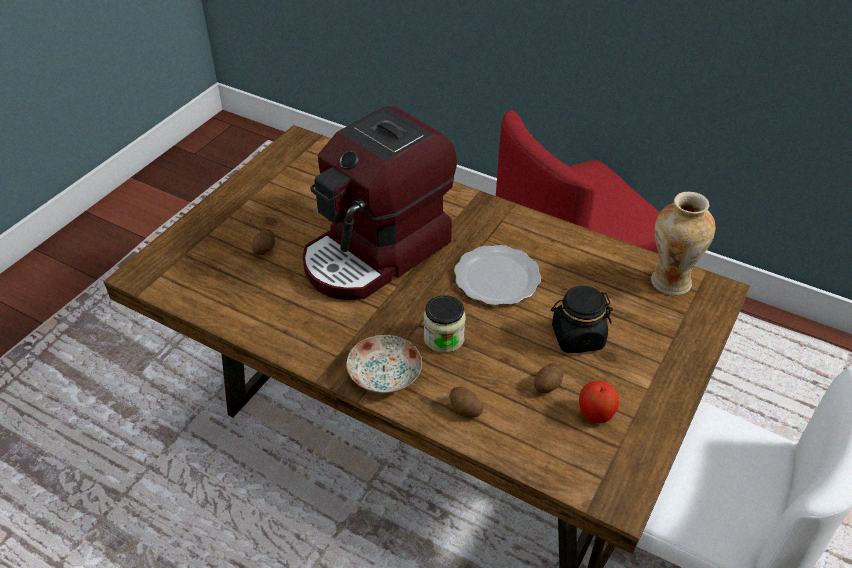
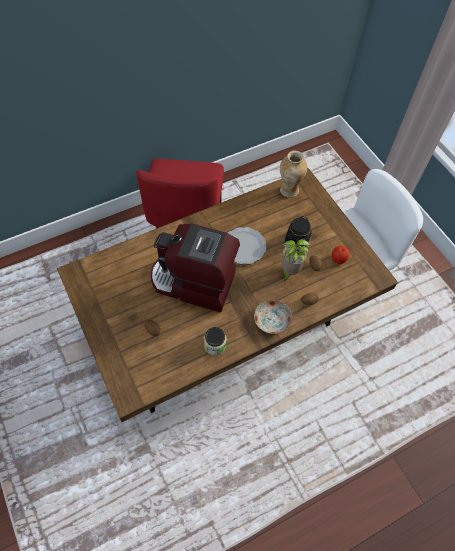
camera: 60 degrees left, 15 degrees up
(377, 253) = (193, 283): coffee machine -> coffee machine turned 120 degrees clockwise
(444, 338) = (265, 287): jar -> jar (215, 345)
(502, 355) = (289, 271): none -> potted plant

